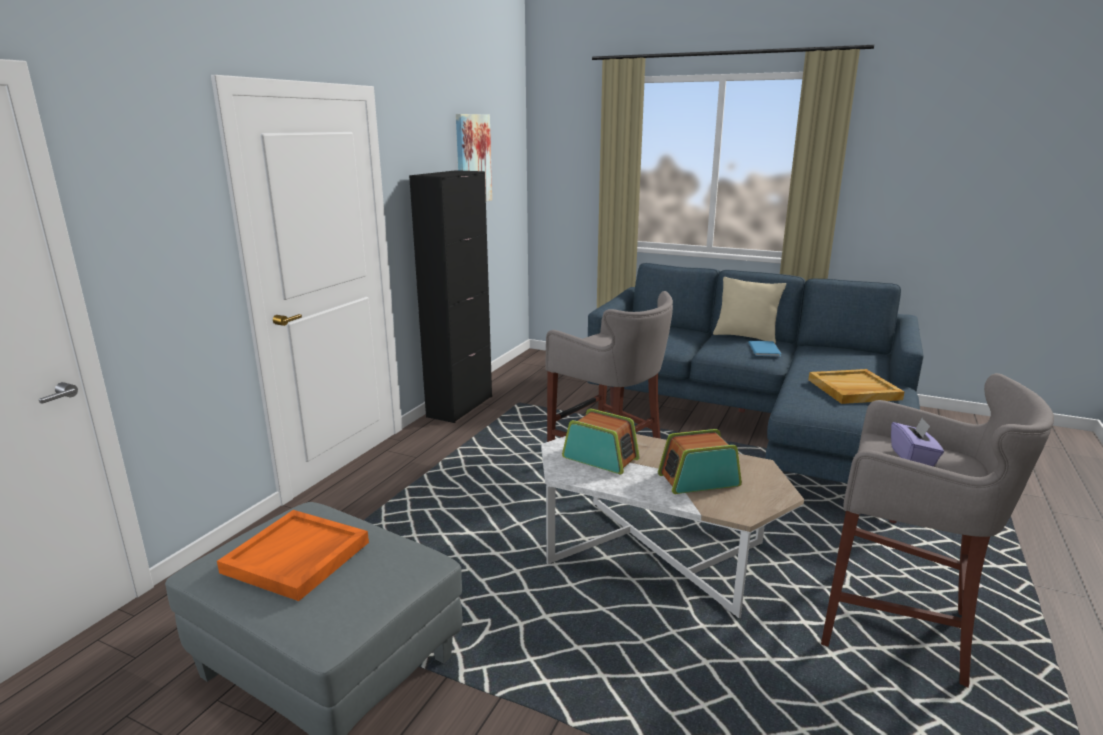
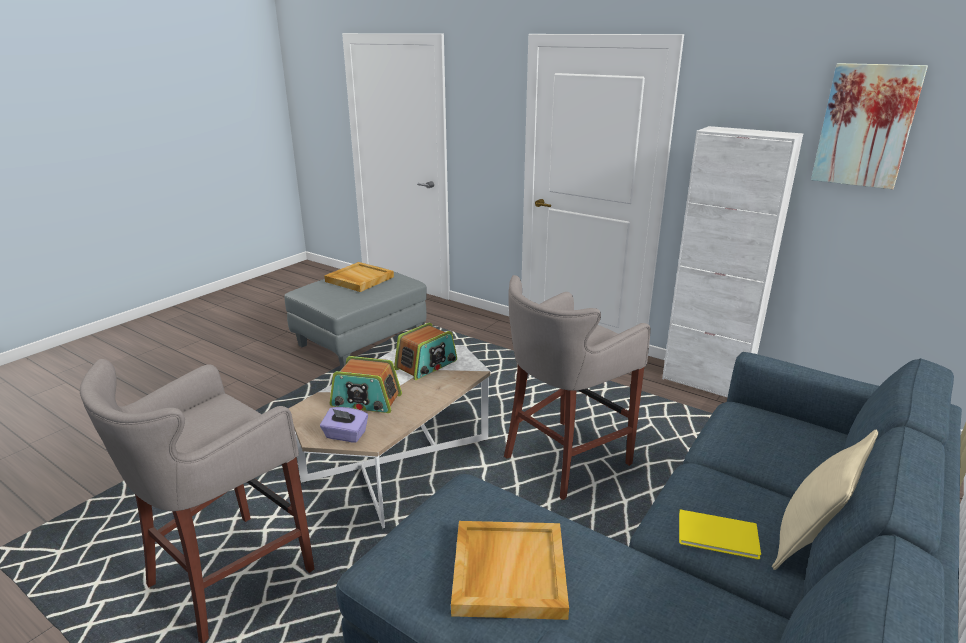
camera: 100 degrees right, 5 degrees up
(296, 558) = (359, 279): orange tray -> beige tray
(460, 406) = (705, 383): black cabinet -> white cabinet
(698, 480) = (366, 401): radio -> radio turned 105 degrees clockwise
(765, 349) = (720, 537): blue book -> yellow book
(913, 457) = (210, 423): purple tissue box -> purple tissue box (345, 435)

